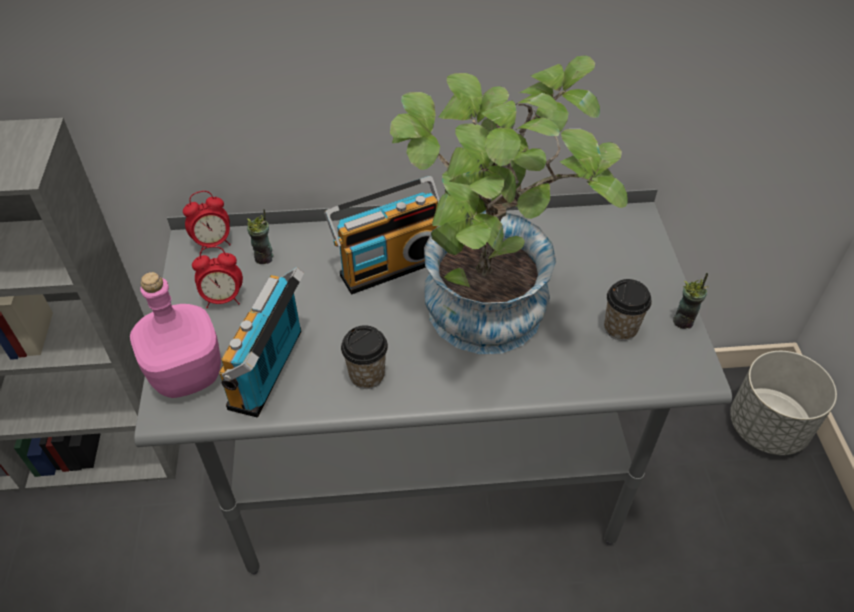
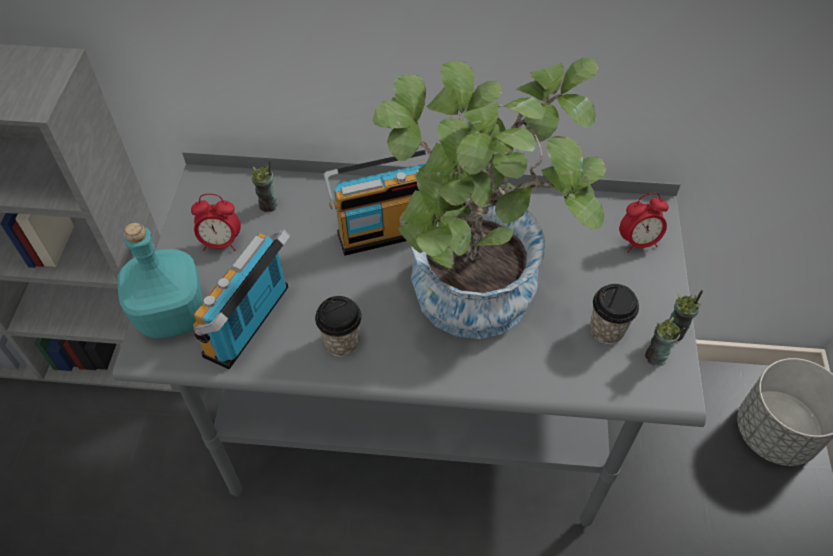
camera: 10 degrees right, 5 degrees up
(186, 374) = (172, 315): pink bottle -> turquoise bottle
(213, 243) = (223, 183): alarm clock -> alarm clock (638, 242)
(672, 346) = (655, 357): none -> cup

